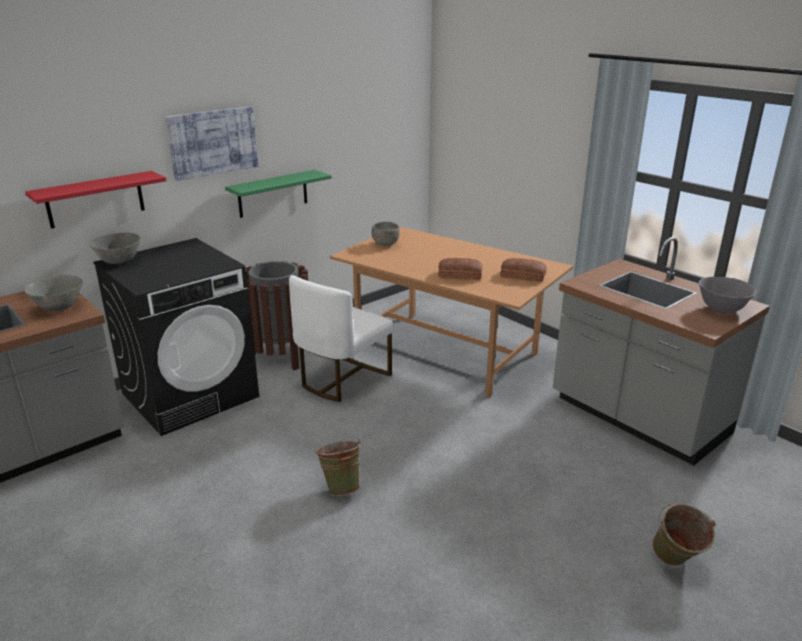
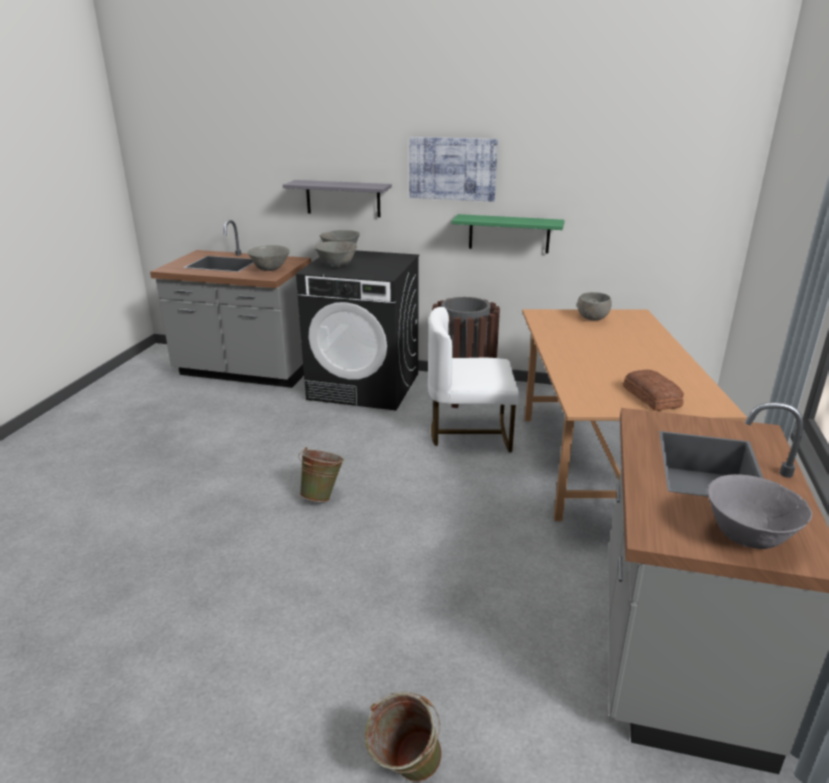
camera: 55 degrees right, 0 degrees up
(95, 199) = (343, 198): red shelf -> grey shelf
(154, 274) = (336, 266): none -> grey bowl
(459, 275) = (589, 367): bread -> none

